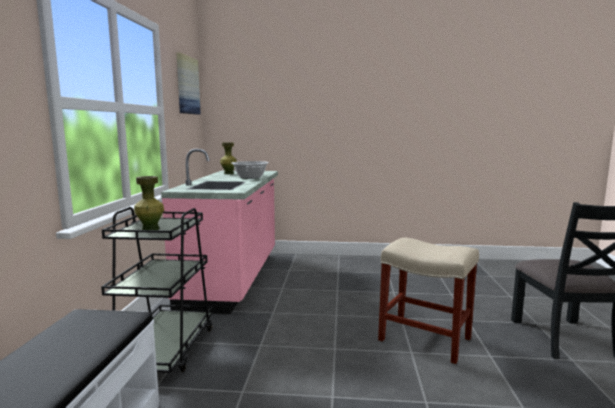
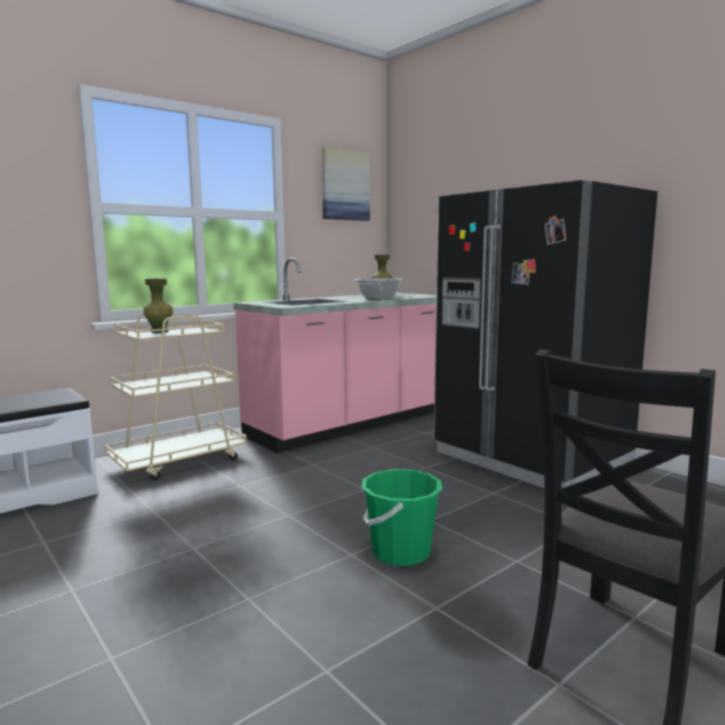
camera: 45 degrees right, 0 degrees up
(165, 349) = (179, 461): black cart -> beige cart
(369, 268) = (531, 458): none -> black fridge
(426, 339) = (400, 552): beige stool -> green bucket

